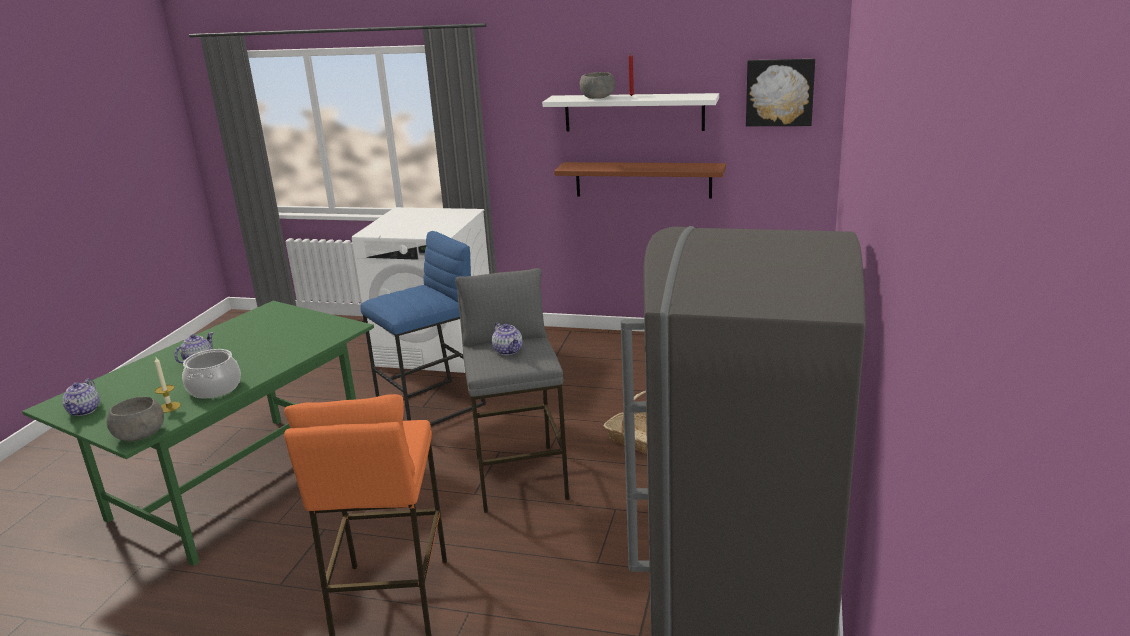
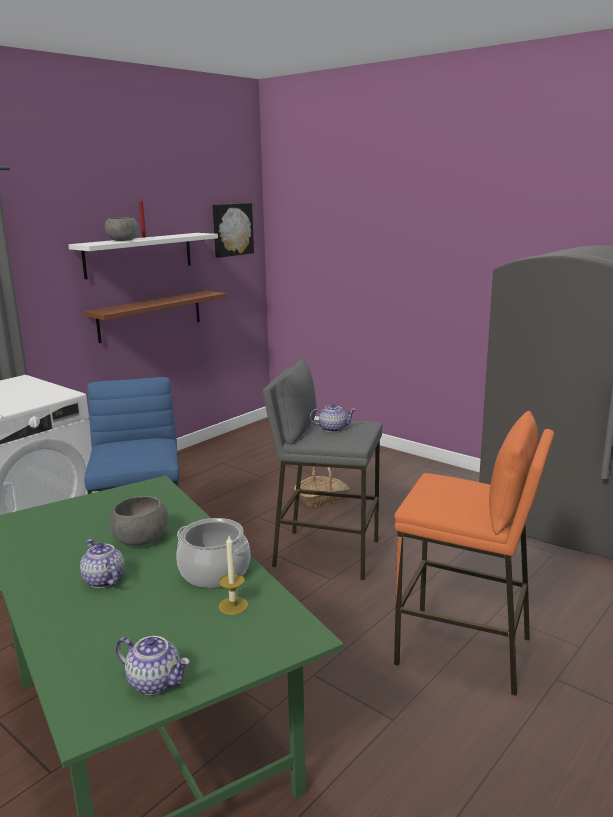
camera: 65 degrees left, 5 degrees down
(141, 434) = (294, 629): grey bowl -> grey bowl (140, 539)

